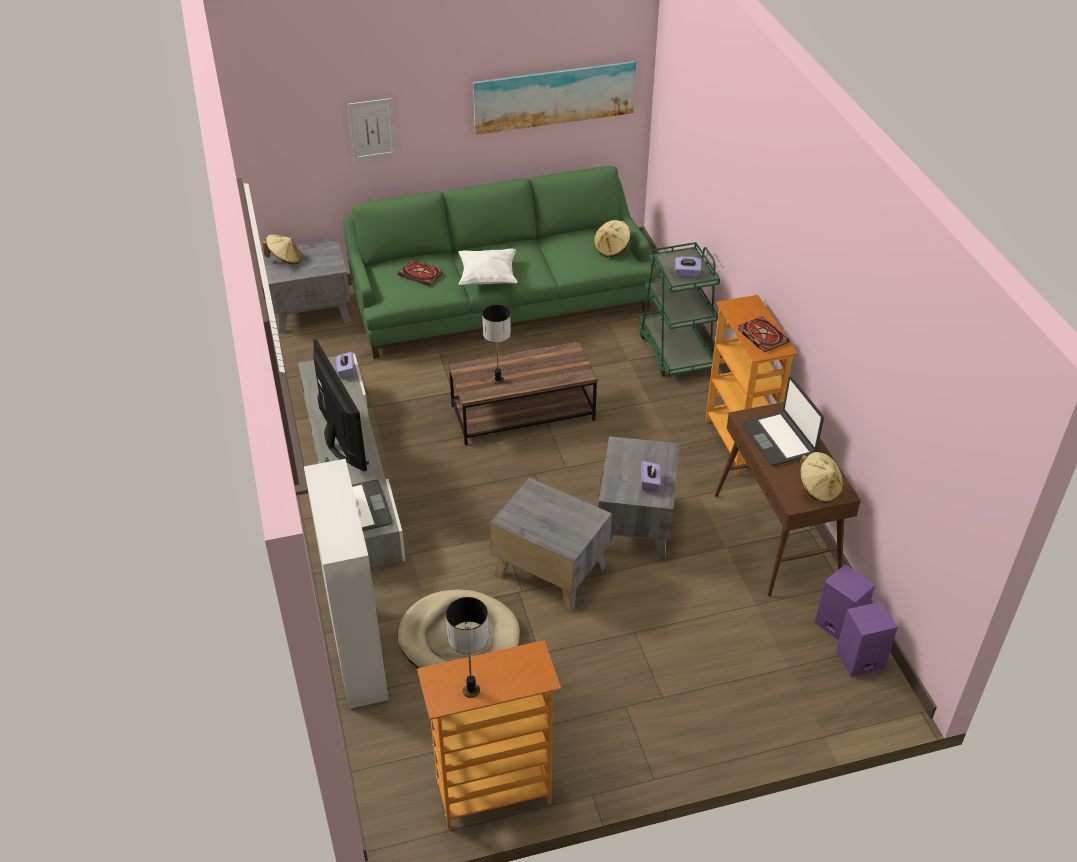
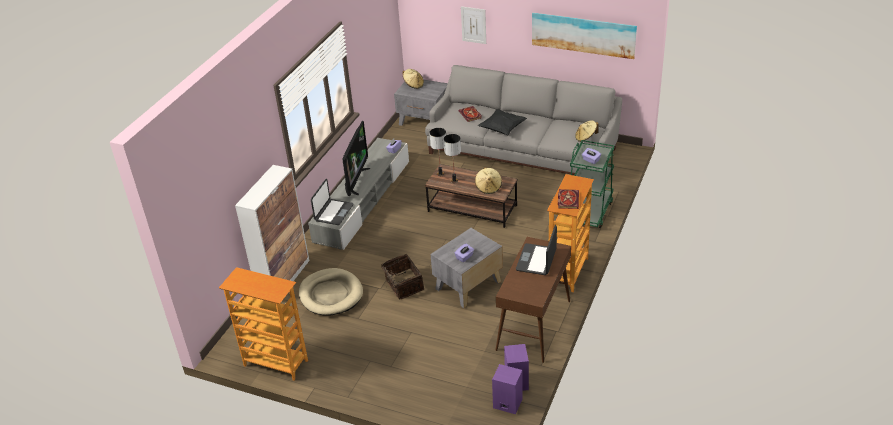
camera: 40 degrees right, 5 degrees down
(471, 691) = (245, 286): table lamp -> table lamp (440, 174)
(488, 278) = (502, 129): white pillow -> black pillow
(500, 300) = (522, 149): green sofa -> grey sofa
(549, 570) = (403, 285): grey side table -> basket
(818, 488) = (527, 292): beige hat -> beige hat (488, 187)

